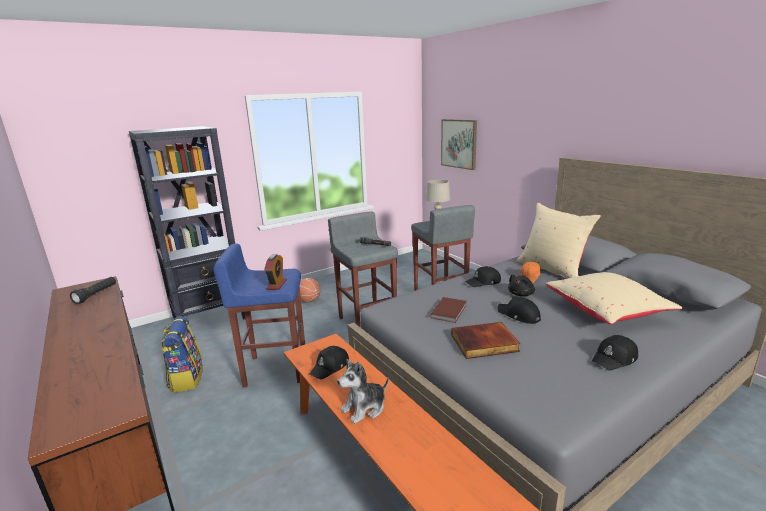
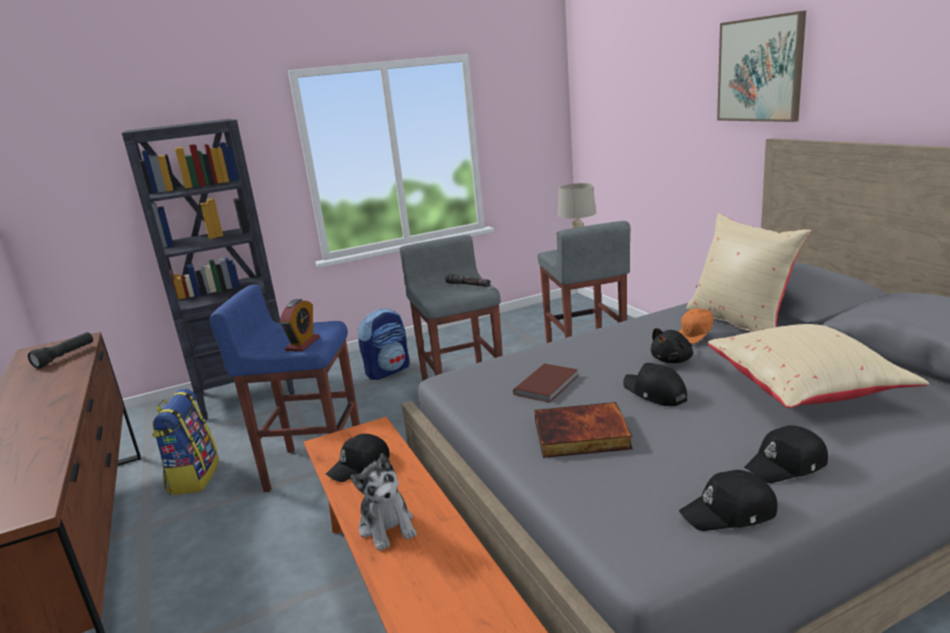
camera: 10 degrees right, 0 degrees up
(309, 301) = (388, 370): basketball -> backpack
(364, 408) = (387, 526): plush toy -> plush toy turned 90 degrees counterclockwise
(459, 143) = (621, 126): picture -> picture (760, 70)
(483, 282) = (620, 341): black cap -> black cap (730, 513)

